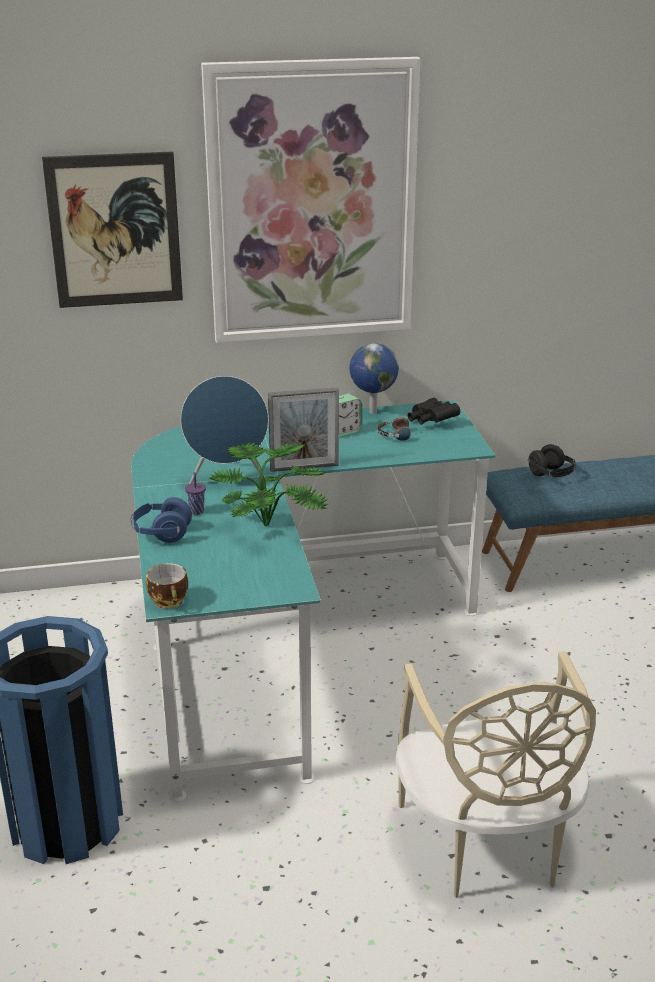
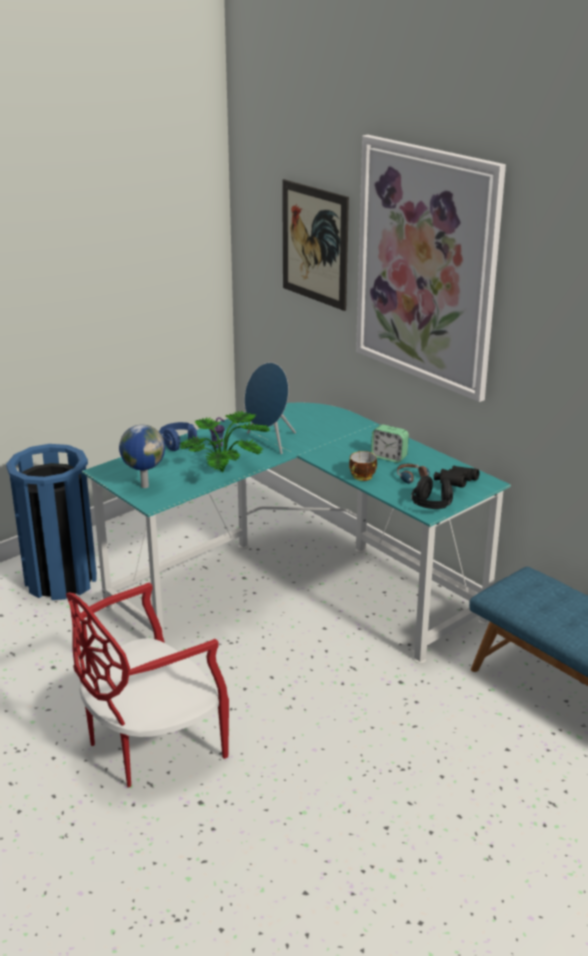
camera: 60 degrees right, 0 degrees up
(170, 602) = (104, 471): cup -> cup (362, 477)
(304, 468) = (316, 460): picture frame -> none
(372, 412) = (440, 458): globe -> globe (144, 486)
(487, 844) = (150, 745): beige chair -> red chair
(551, 475) = (555, 595): black headphones -> black headphones (432, 506)

